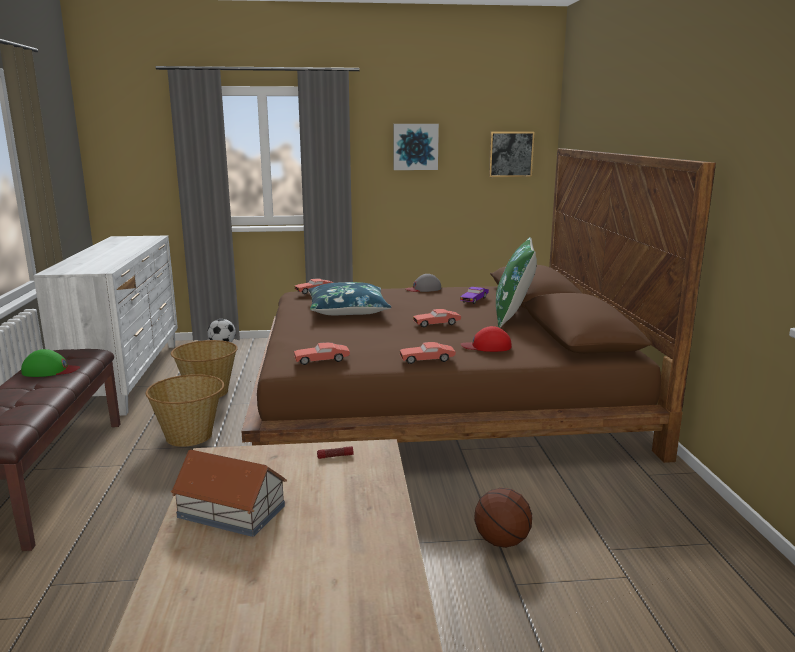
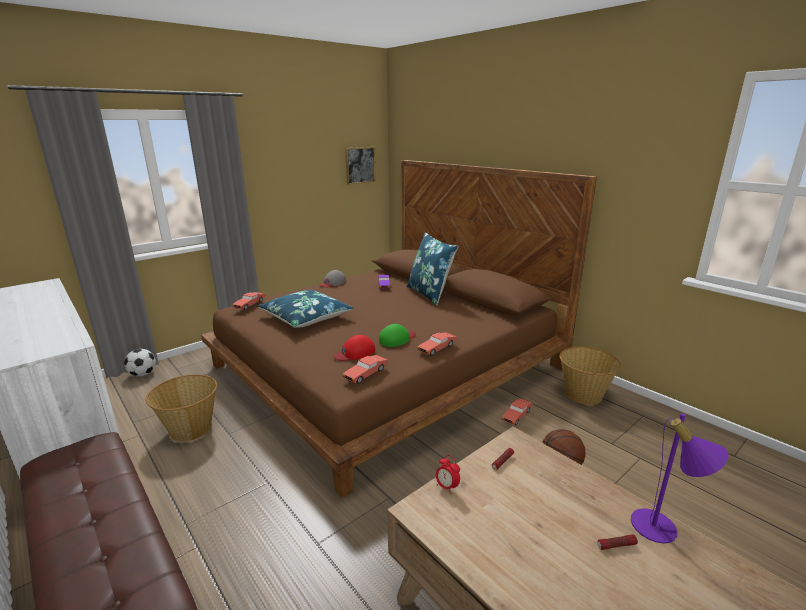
camera: 35 degrees left, 5 degrees up
(50, 370) = (83, 486): green cap -> green cap (397, 339)
(190, 436) = (230, 483): basket -> basket (584, 395)
(231, 510) = (519, 557): toy house -> none
(258, 453) = (447, 487): none -> alarm clock
(322, 541) = (616, 545): none -> flashlight
(388, 554) = (663, 530): none -> purple table lamp
(415, 147) = (291, 163): picture -> none
(437, 324) = (395, 313): red toy car -> red toy car (516, 415)
(487, 346) = (456, 324): red cap -> red cap (355, 353)
(513, 316) = (430, 294): green pillow -> blue pillow

